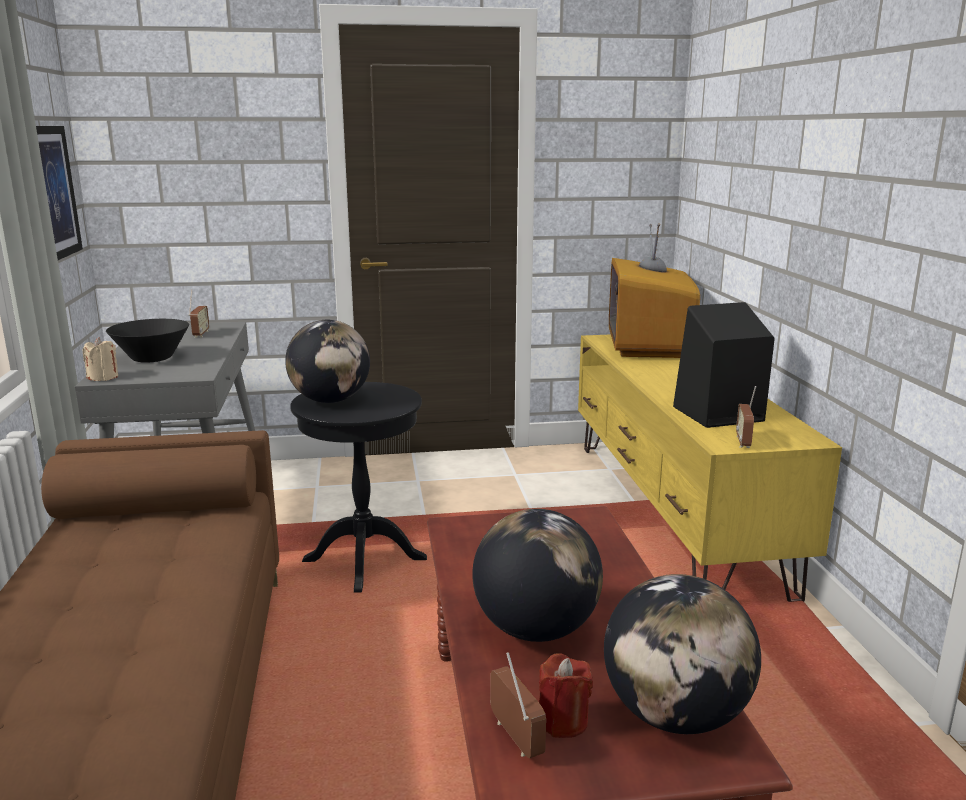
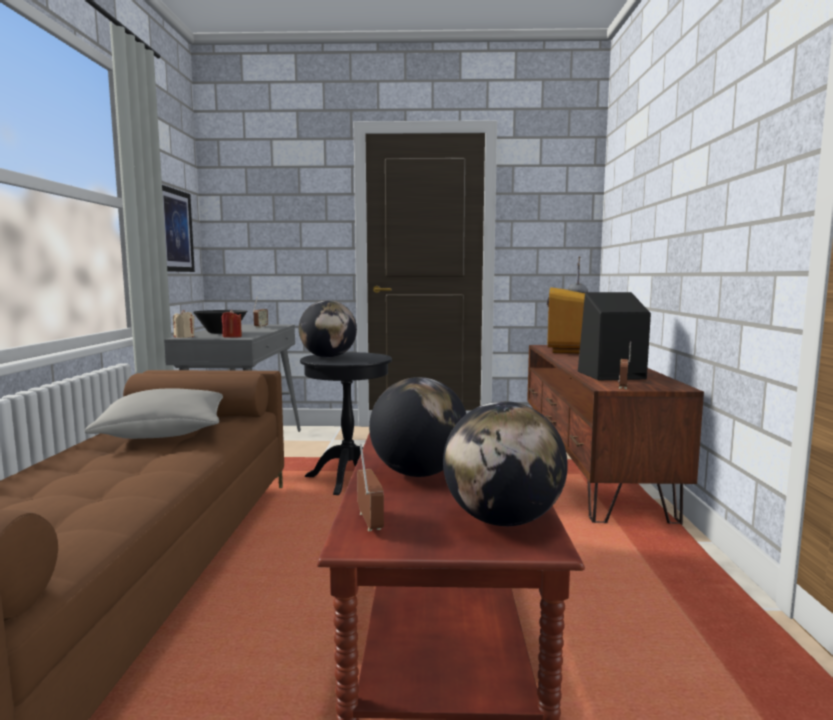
camera: 10 degrees right, 10 degrees down
(129, 559) = (164, 433): none -> grey pillow
(563, 721) = (411, 517): red candle -> red candle (232, 337)
(673, 511) = (589, 467): yellow tv stand -> brown tv stand

